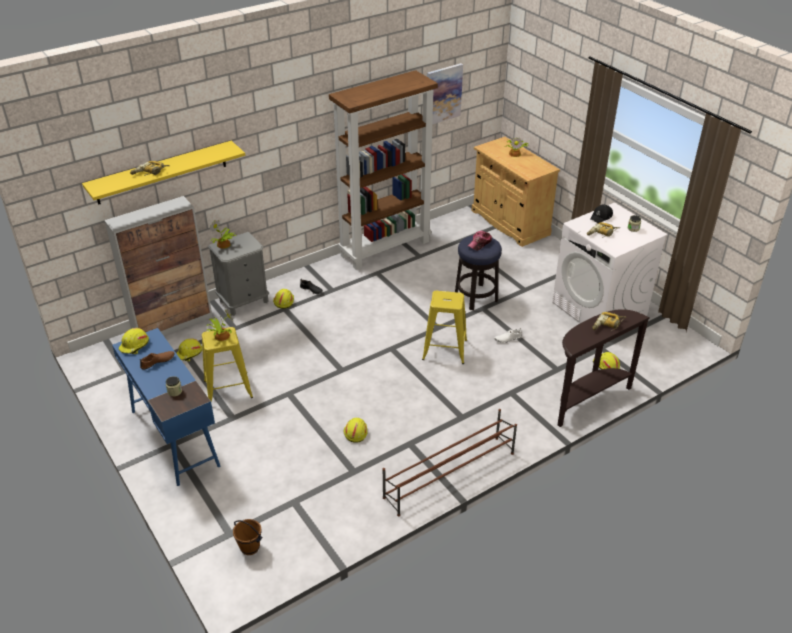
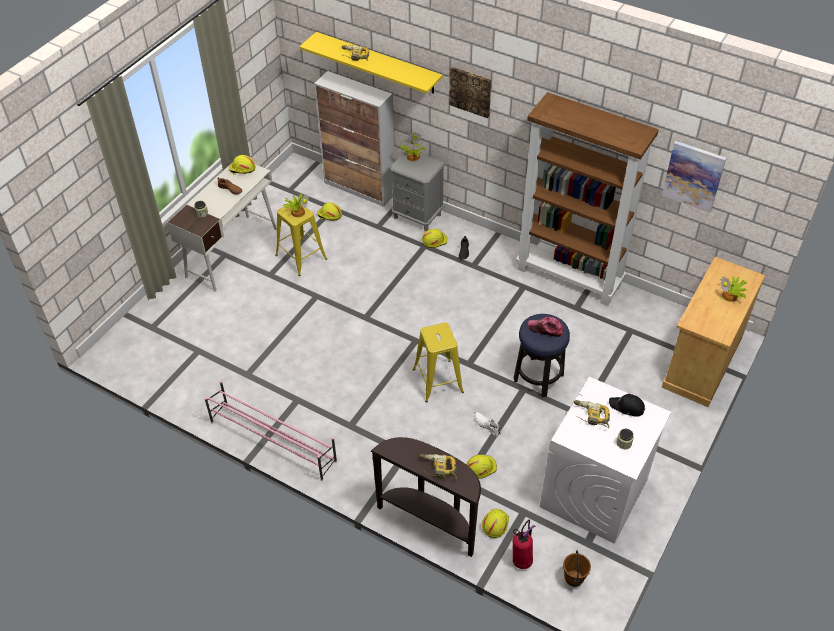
camera: 65 degrees right, 10 degrees up
(174, 437) = (232, 252): blue desk -> white desk
(249, 548) = (143, 344): brown bucket -> brown bucket (573, 578)
(260, 139) = (470, 91): none -> picture
(355, 432) = (292, 357): yellow hard hat -> yellow hard hat (481, 467)
(449, 475) = (272, 441): brown shoe rack -> pink shoe rack
(644, 363) = (521, 560): none -> fire extinguisher

